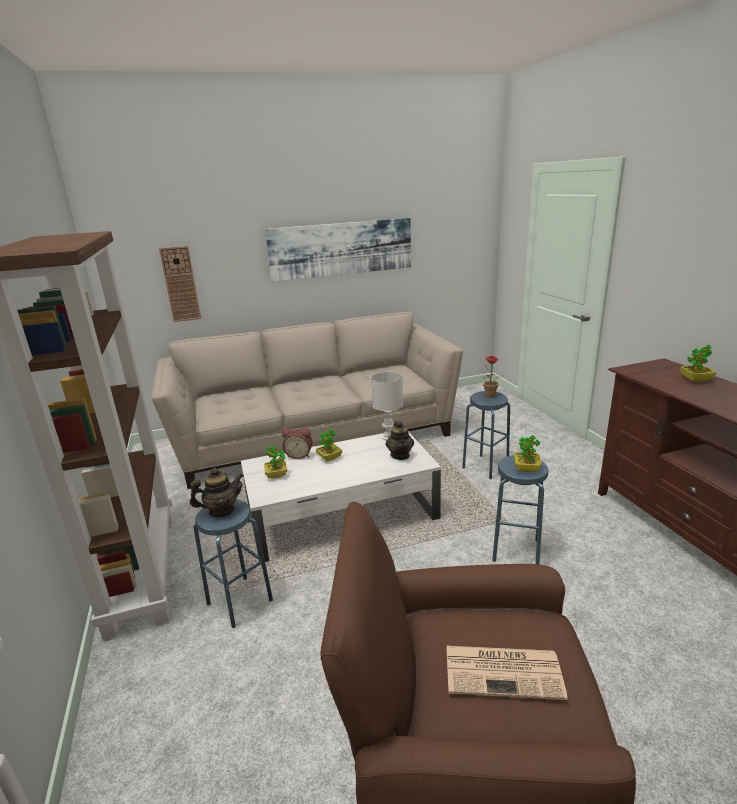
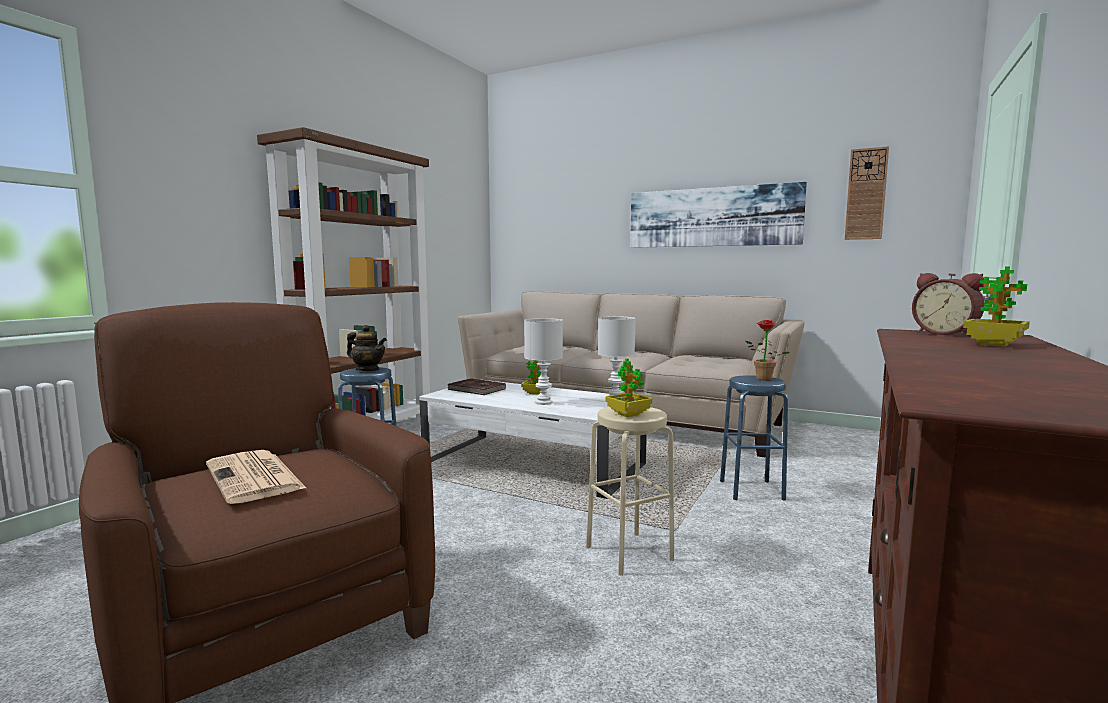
camera: 45 degrees right, 15 degrees down
(180, 284) = (552, 243): wall clock -> wall clock (866, 194)
(276, 475) = (476, 389): potted plant -> brown book
(299, 455) = (519, 386): alarm clock -> alarm clock (946, 333)
(362, 466) = (543, 402): none -> white table lamp
(400, 455) = (592, 407): teapot -> none
(516, 550) = (629, 553): blue stool -> beige stool

